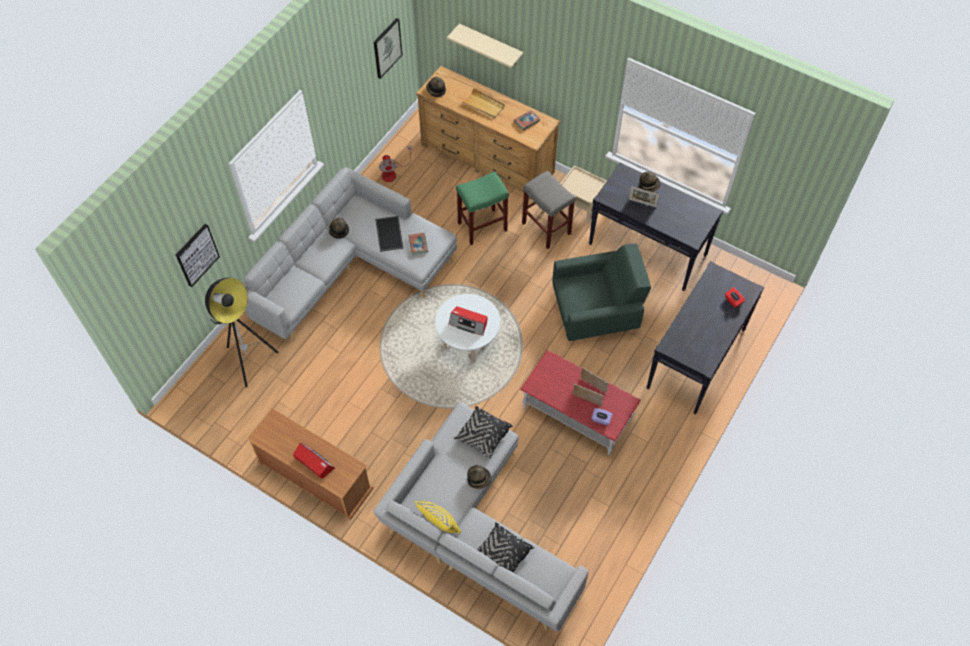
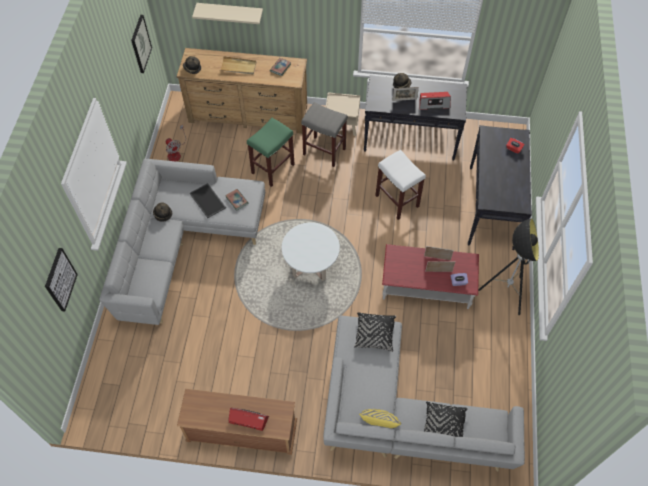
camera: 25 degrees left, 0 degrees up
(249, 361) = (132, 357): floor lamp -> floor lamp (504, 293)
(468, 323) = (312, 248): radio -> radio (433, 103)
(479, 479) = (391, 372): hat -> none
(596, 311) = (397, 201): green armchair -> white stool

